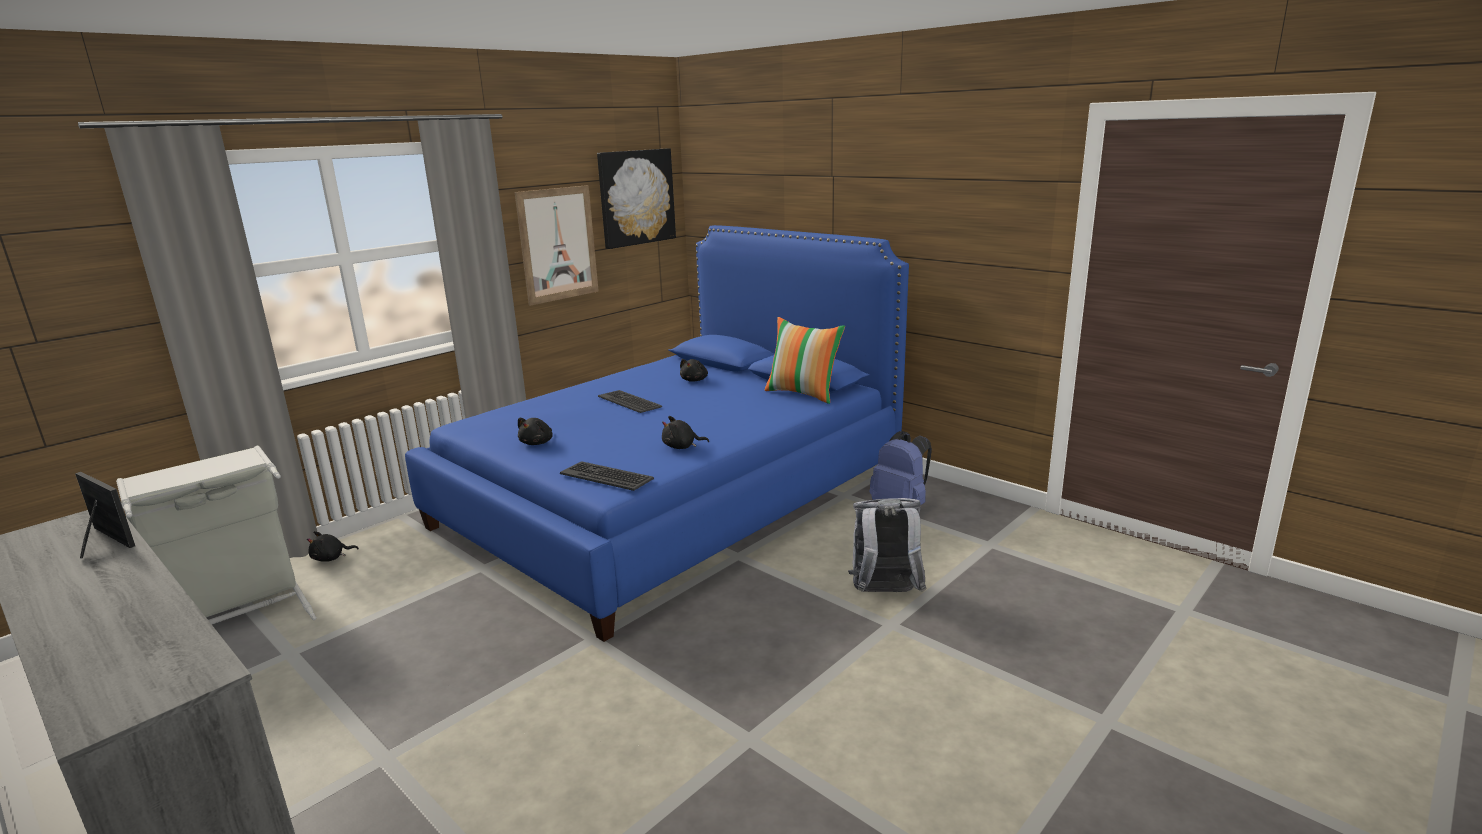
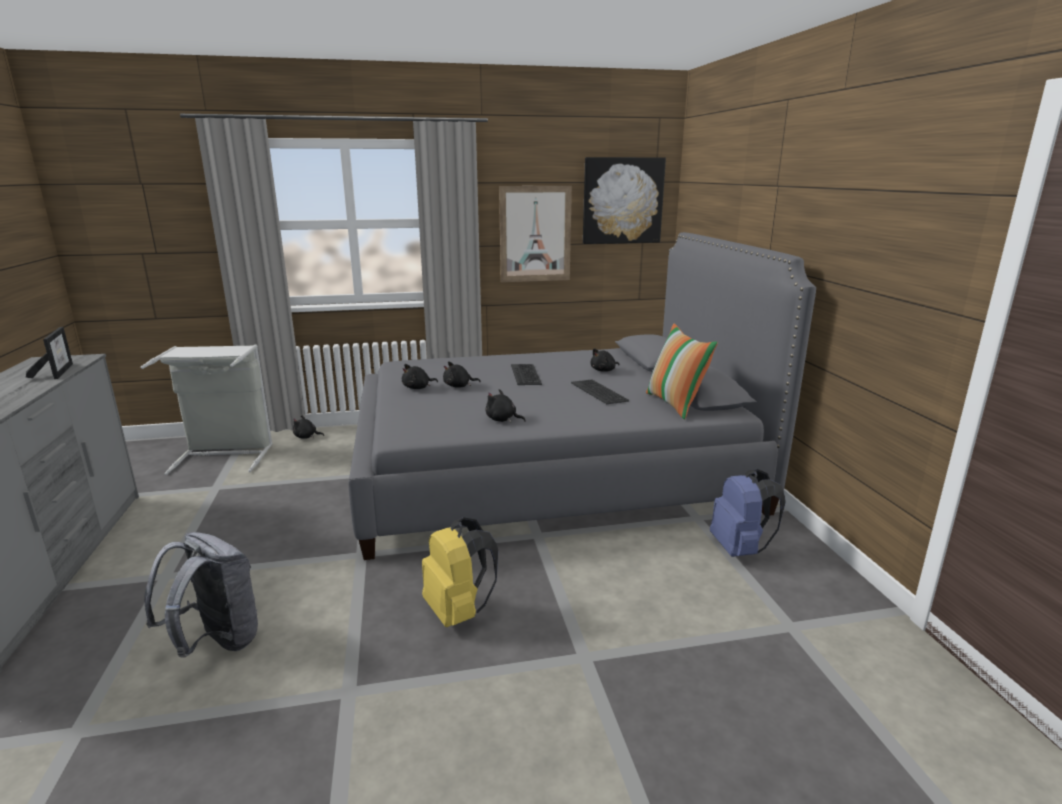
camera: 35 degrees right, 0 degrees up
(579, 430) = (459, 386): none -> black plush toy
(607, 476) = (414, 425): keyboard -> keyboard (599, 392)
(673, 498) = (550, 469): blue bed -> grey bed
(754, 640) = (458, 611): none -> yellow backpack
(885, 594) = (616, 625): grey backpack -> grey backpack (217, 642)

